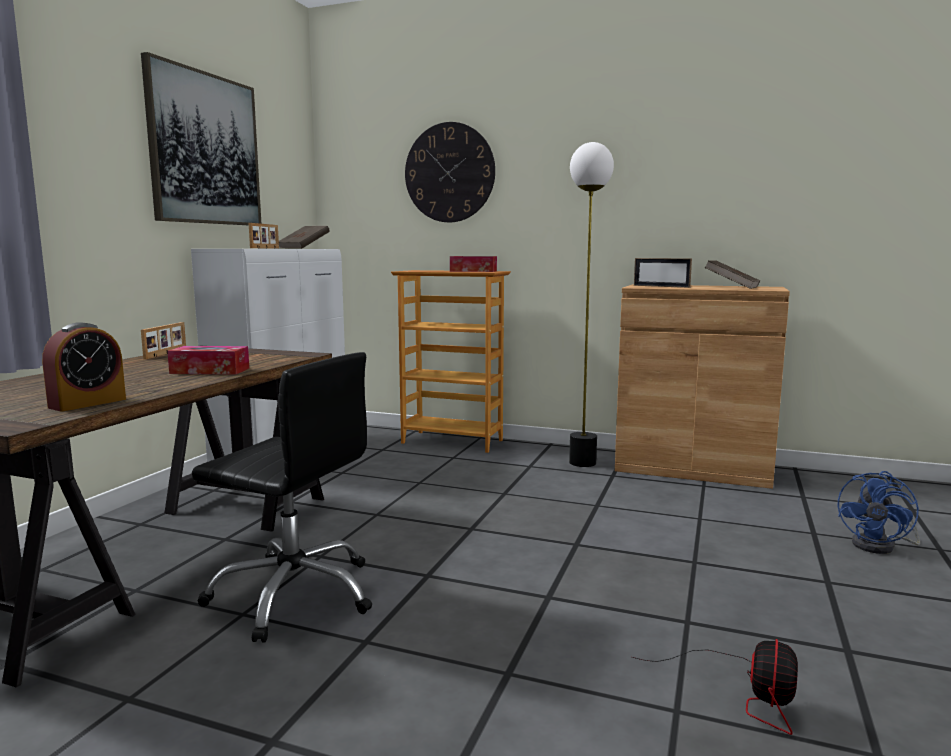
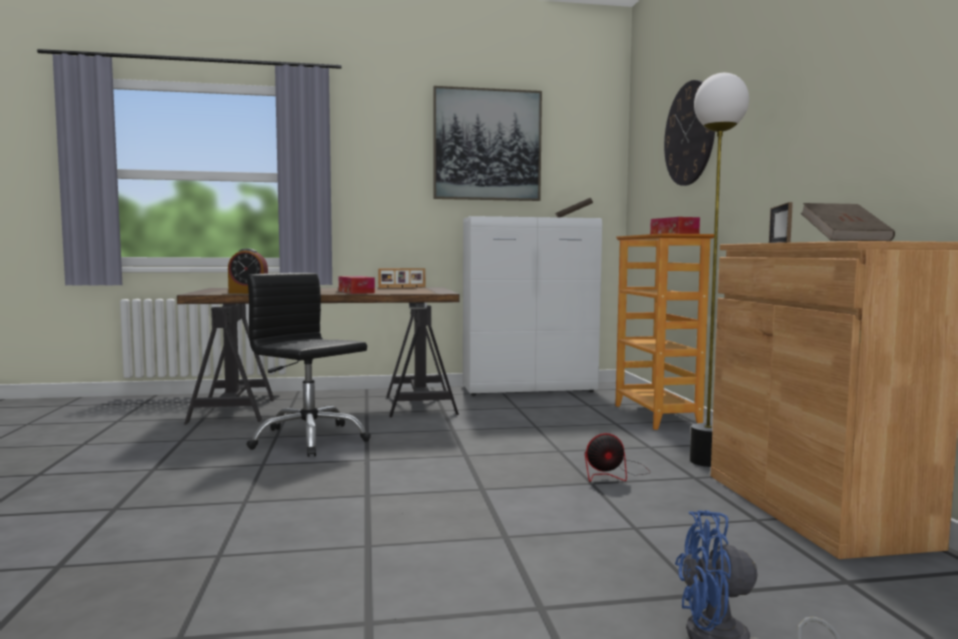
camera: 60 degrees right, 5 degrees down
(266, 248) = (508, 216): picture frame -> none
(294, 594) = (308, 439): black office chair -> black office chair turned 135 degrees clockwise
(745, 693) = (256, 578): fan -> fan (613, 473)

